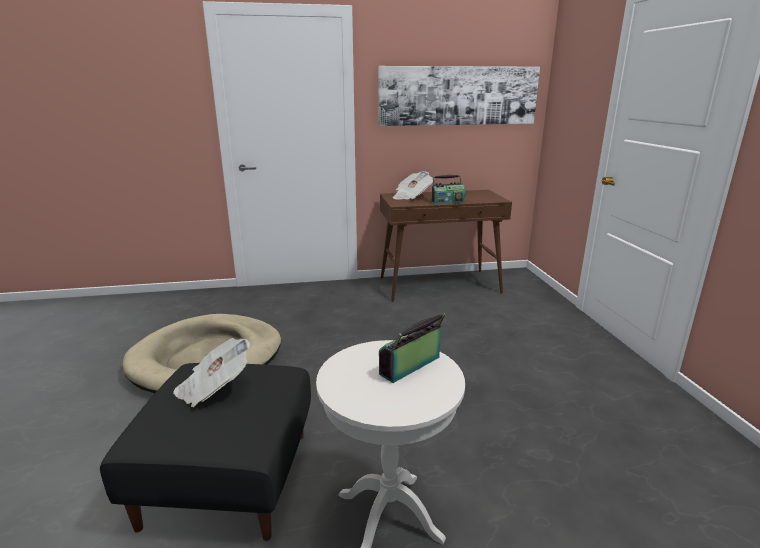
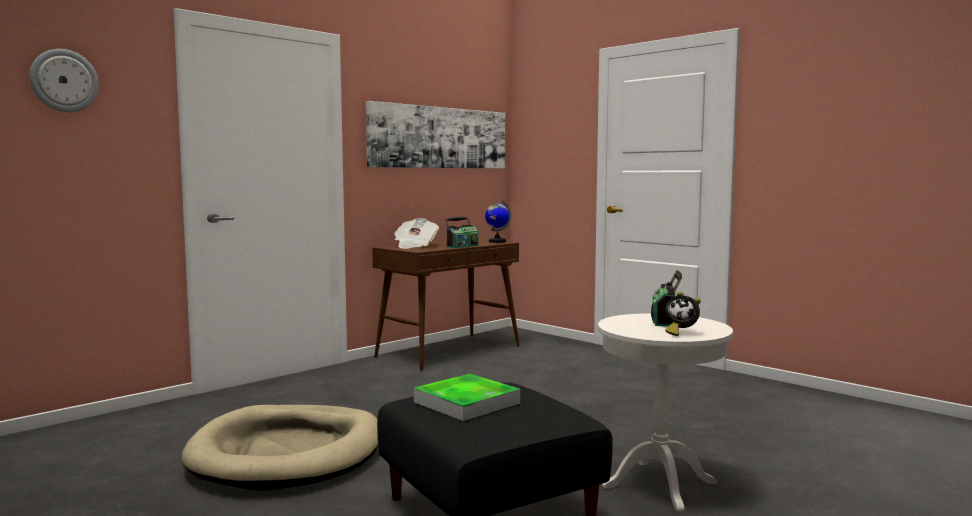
camera: 35 degrees left, 15 degrees down
(128, 69) = (64, 80): none -> wall clock
(214, 388) = (466, 402): newspaper -> tray
(372, 399) = (680, 333): none -> alarm clock
(494, 198) = (497, 241): none -> globe

